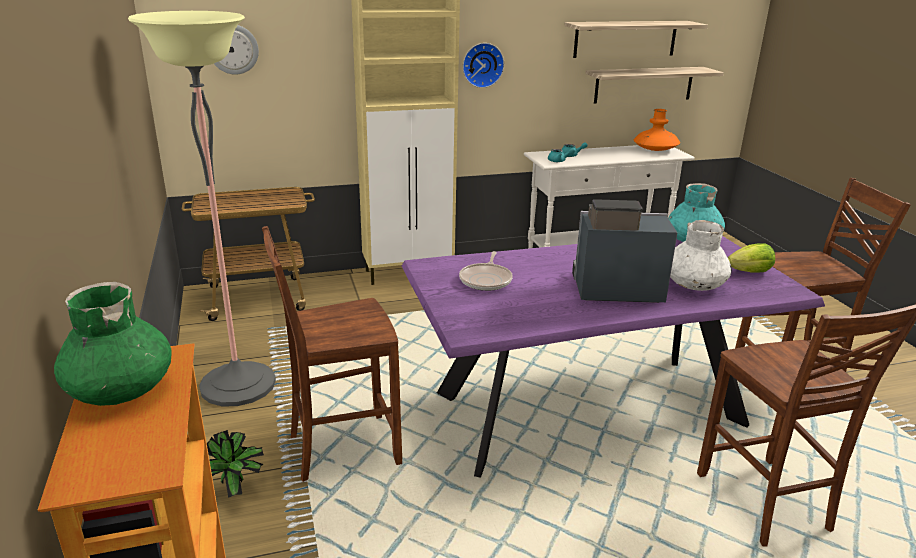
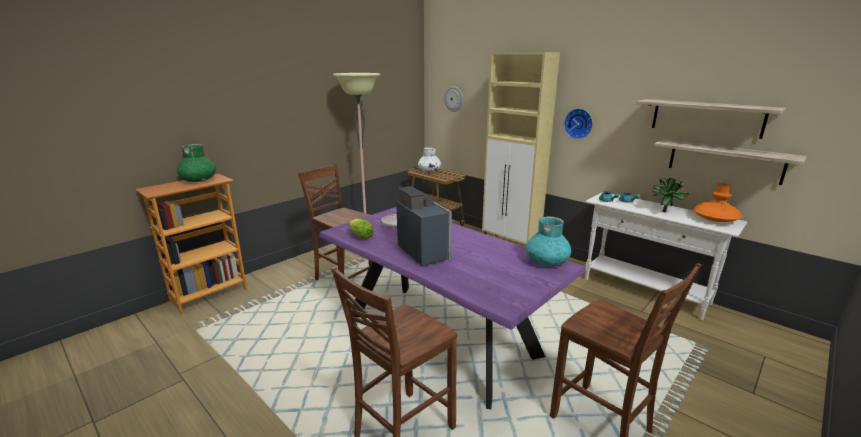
camera: 60 degrees right, 5 degrees down
(236, 492) = (300, 270): potted plant -> potted plant (666, 212)
(694, 285) = (465, 272): white vase -> white vase (429, 171)
(749, 272) = (517, 288): lettuce -> lettuce (361, 237)

